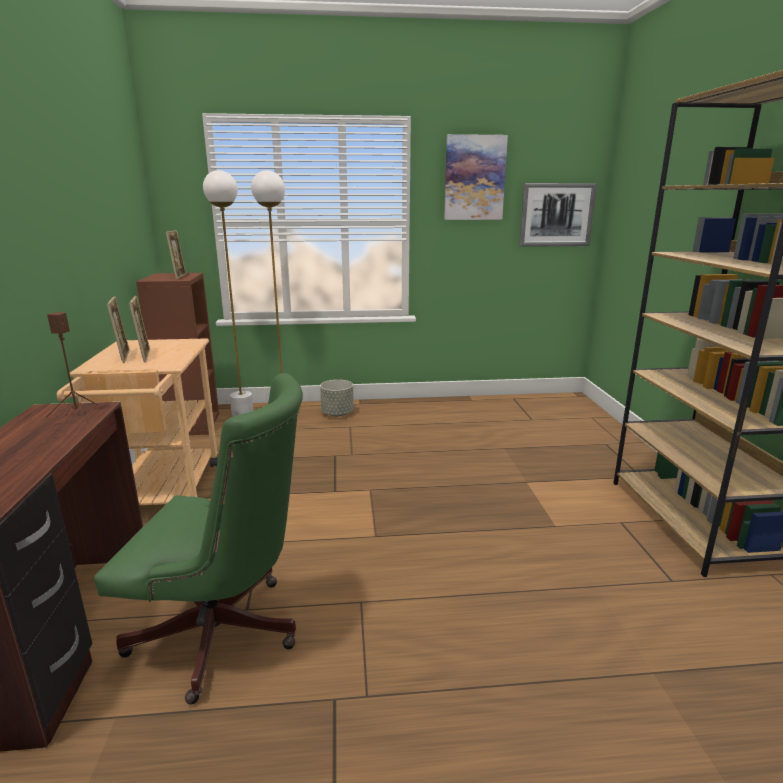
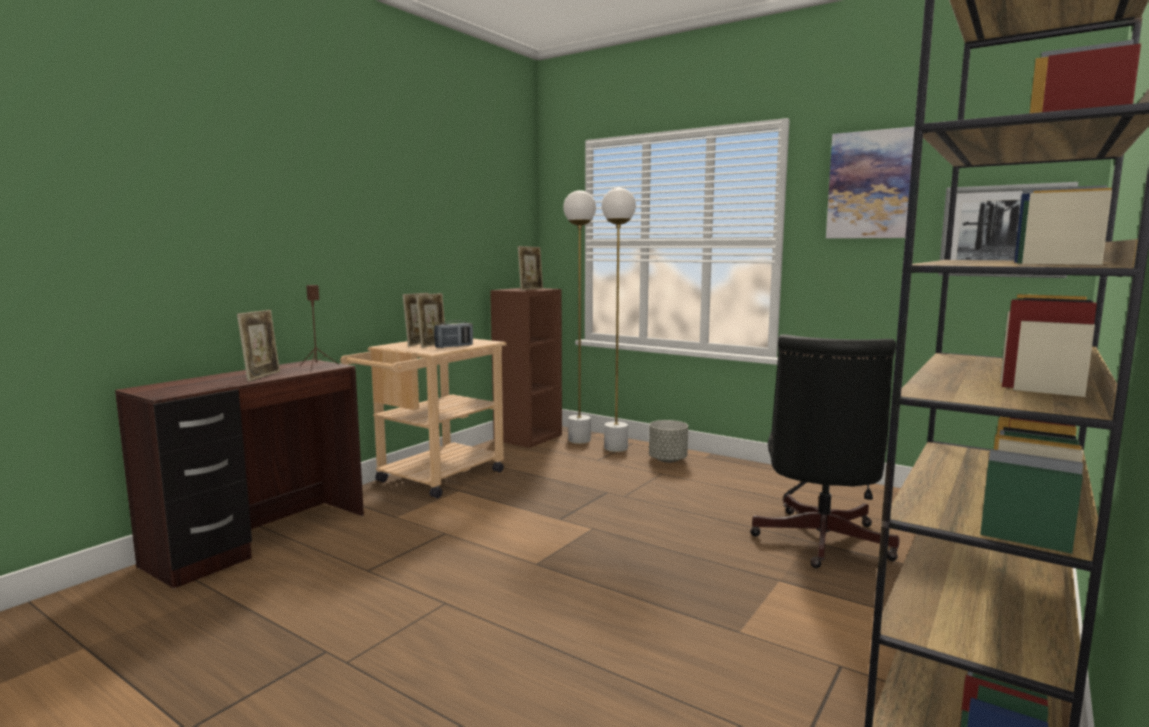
camera: 40 degrees right, 10 degrees down
(43, 446) = (262, 376): none -> picture frame
(175, 354) = (454, 346): none -> radio
(225, 635) = (331, 579): green office chair -> none
(510, 448) = (820, 543): none -> black office chair

